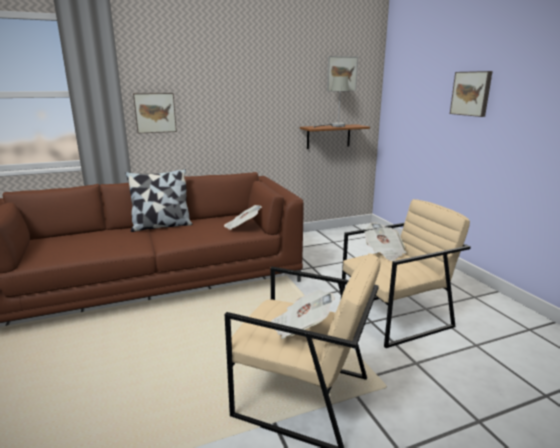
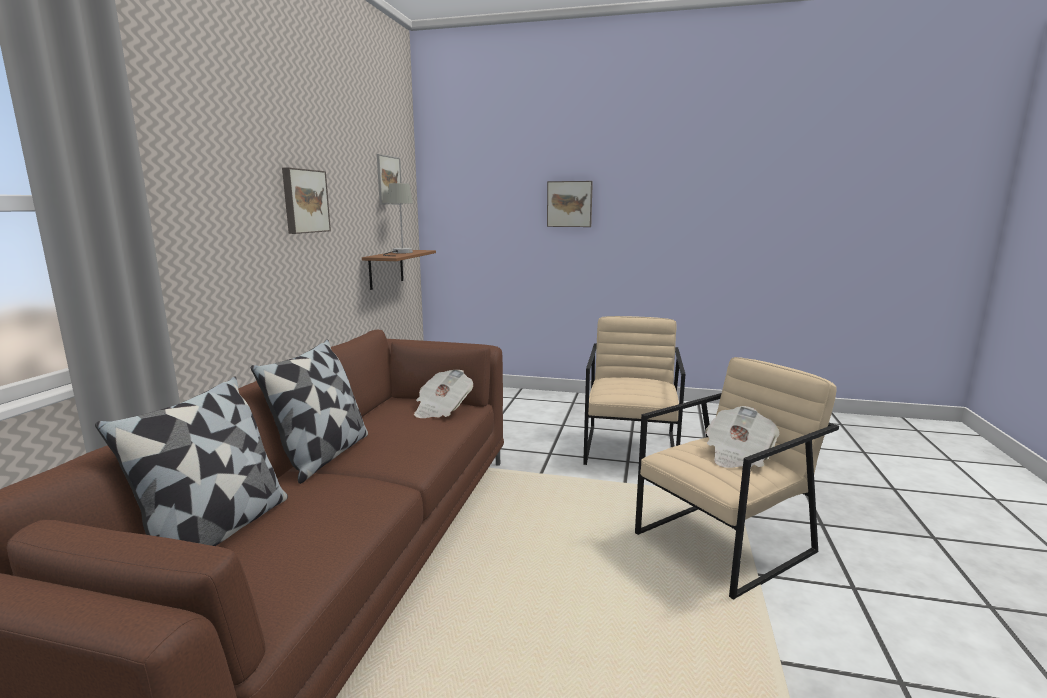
camera: 55 degrees left, 5 degrees down
(82, 235) = (218, 532): none -> pillow
(155, 112) = (188, 244): picture -> picture (304, 201)
(384, 252) = (609, 380): newspaper -> none

